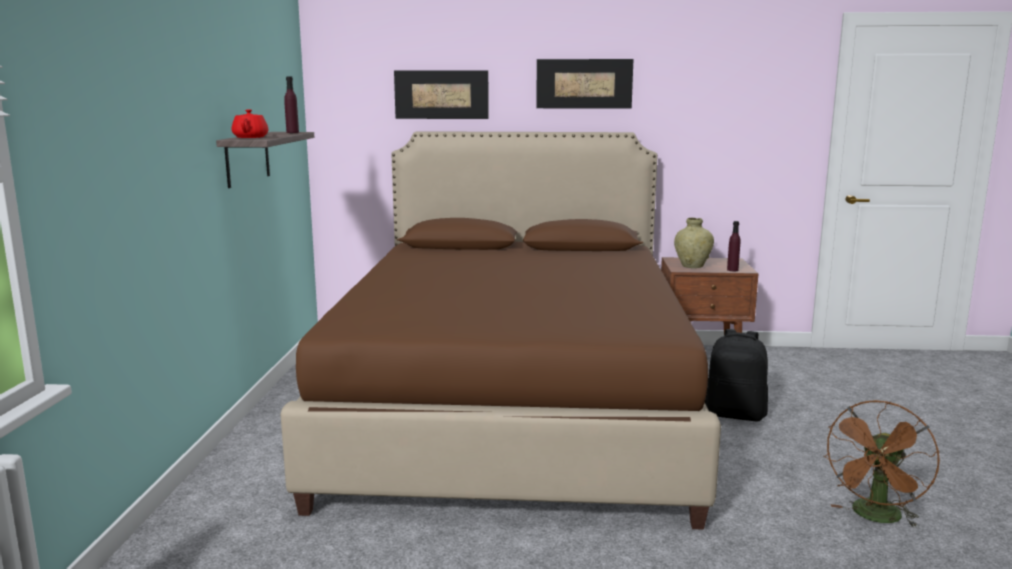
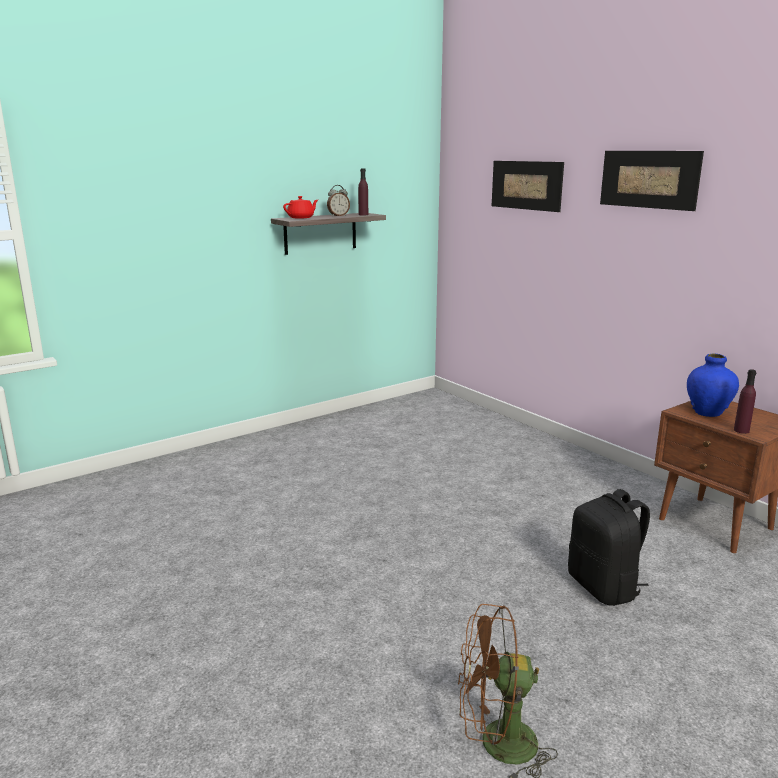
camera: 50 degrees right, 5 degrees up
(276, 134) = (338, 216): none -> alarm clock
(512, 409) = (434, 490): brown bed -> none
(692, 266) = (708, 412): beige vase -> blue vase

